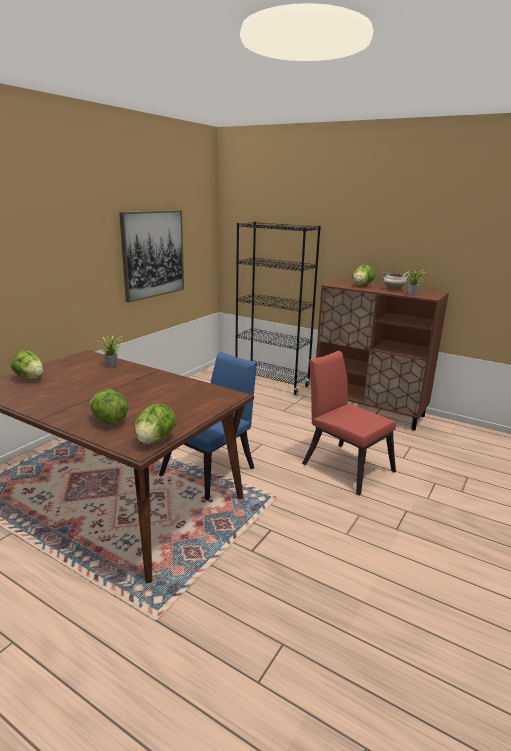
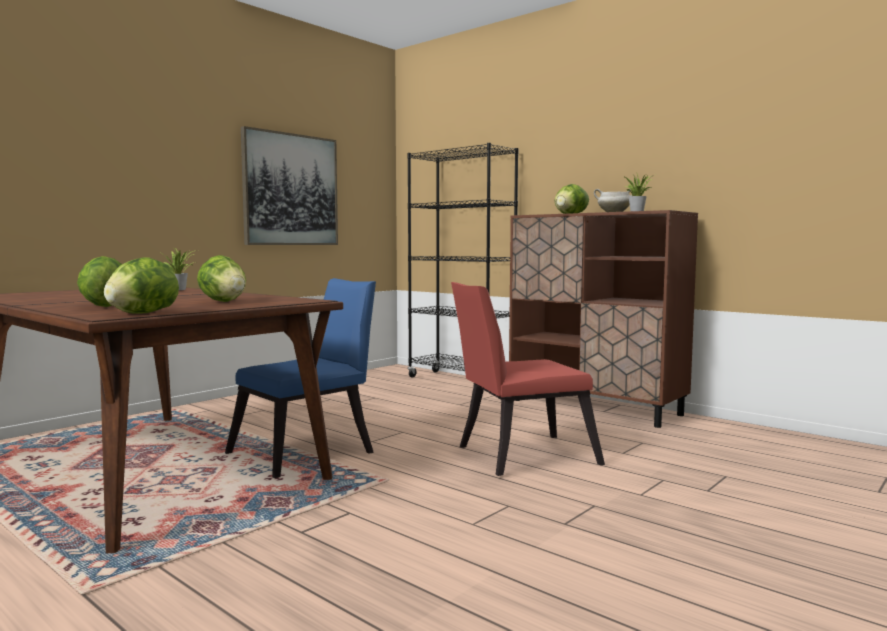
camera: 10 degrees right, 15 degrees down
(30, 378) = (57, 292): lettuce -> lettuce (224, 301)
(344, 465) = (518, 455): red chair -> red chair turned 75 degrees counterclockwise

